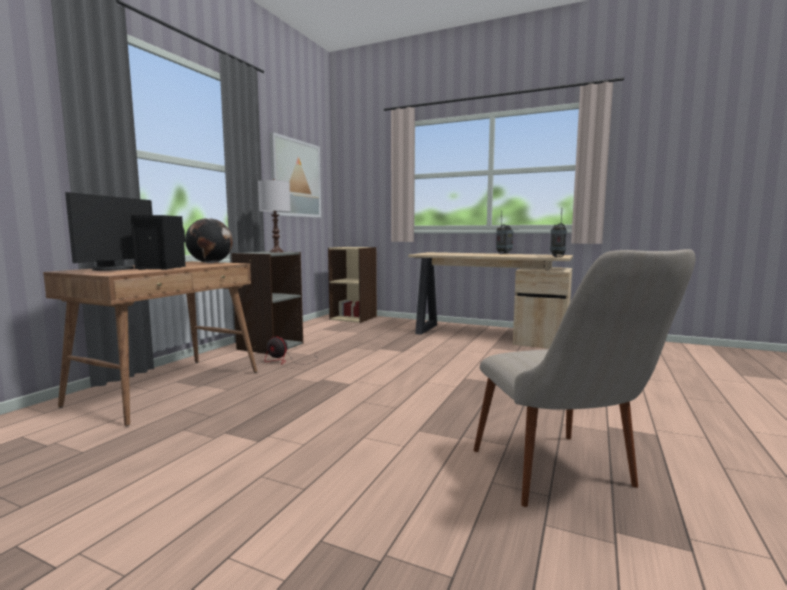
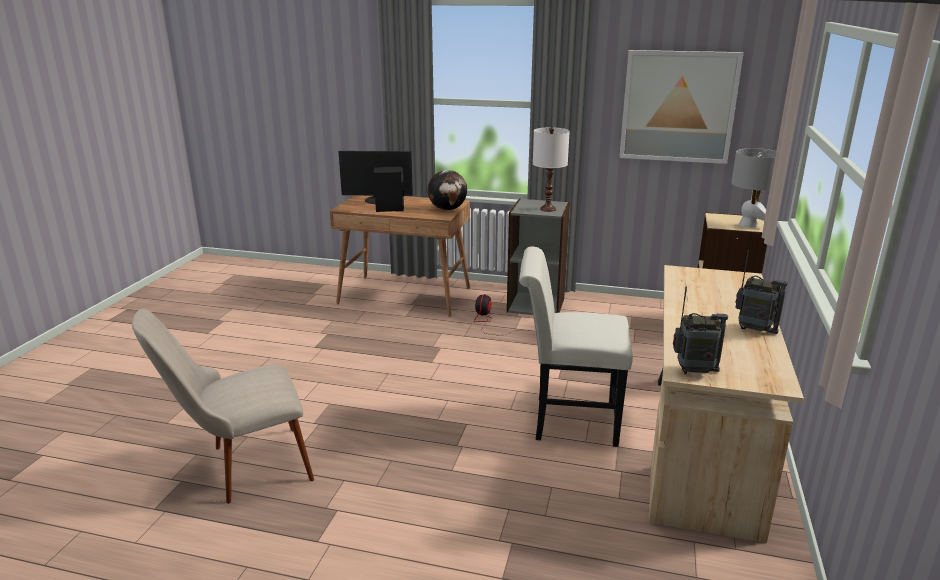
camera: 80 degrees right, 15 degrees up
(360, 247) = (748, 225): none -> grey table lamp
(461, 354) = (567, 420): none -> white chair

